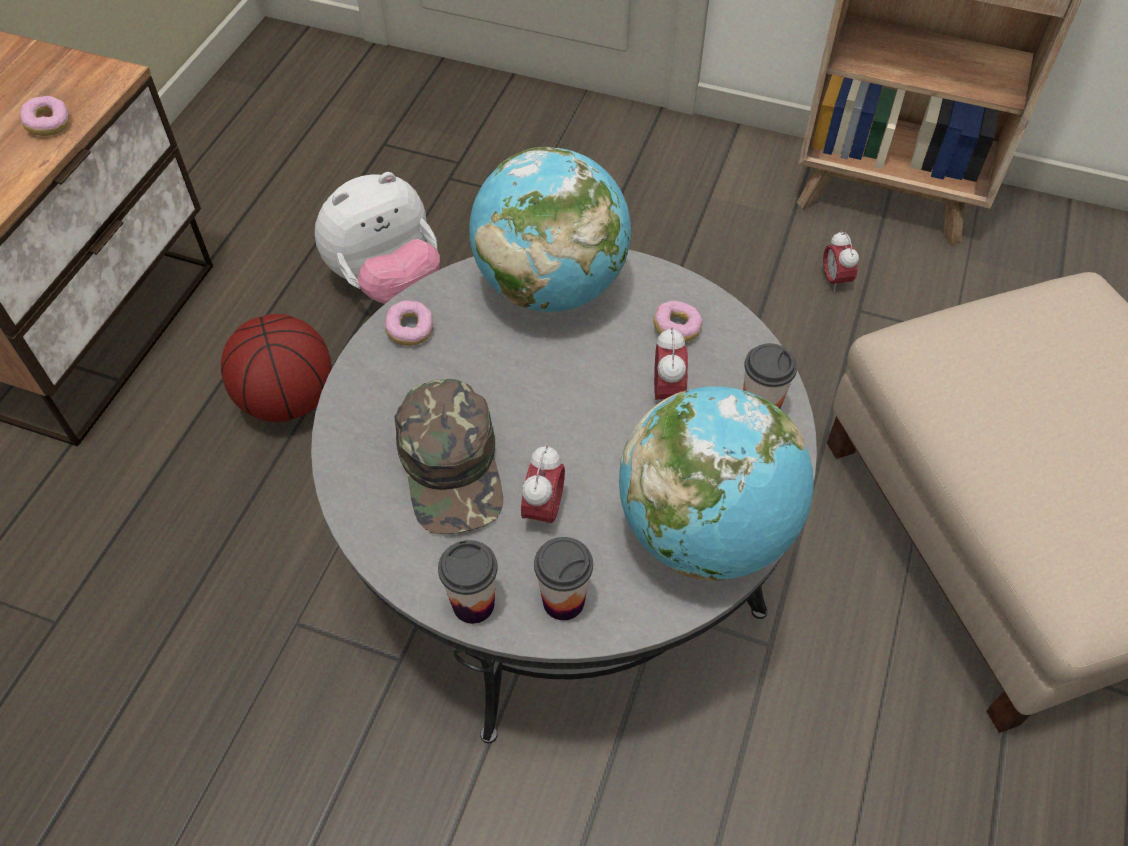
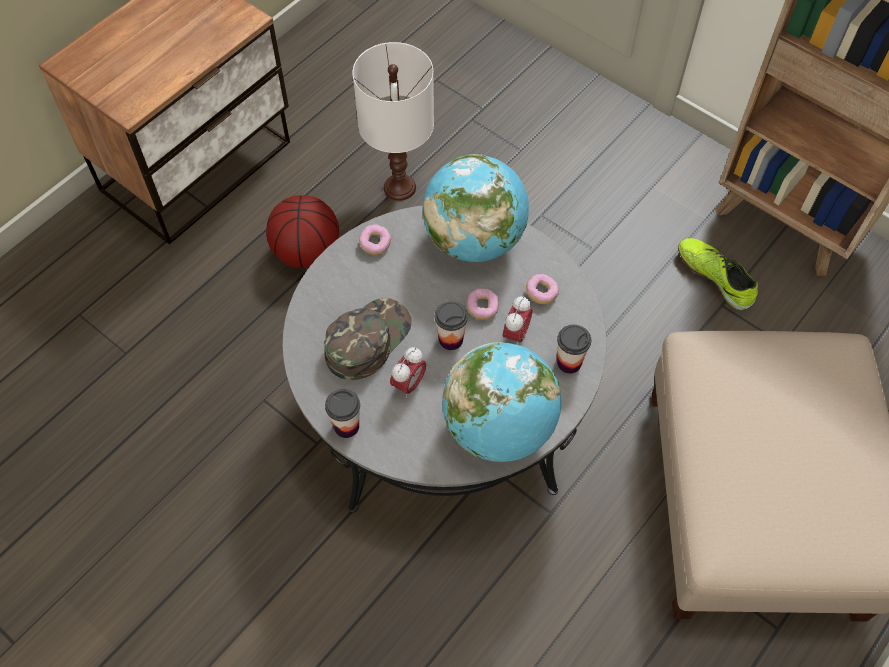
camera: 20 degrees right, 5 degrees up
(49, 125) = (200, 46): donut -> donut (482, 308)
(387, 282) = (400, 187): plush toy -> white table lamp
(452, 466) = (367, 339): green cap -> green cap turned 150 degrees counterclockwise
(563, 601) = (398, 441): cup -> cup (451, 339)
(835, 280) = (715, 277): alarm clock -> shoe

